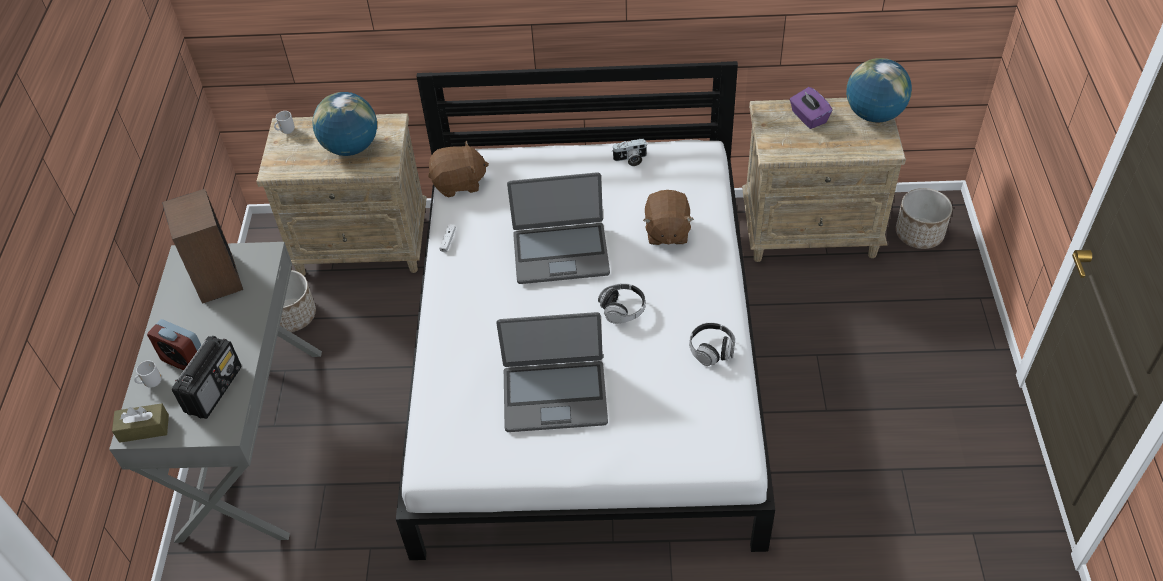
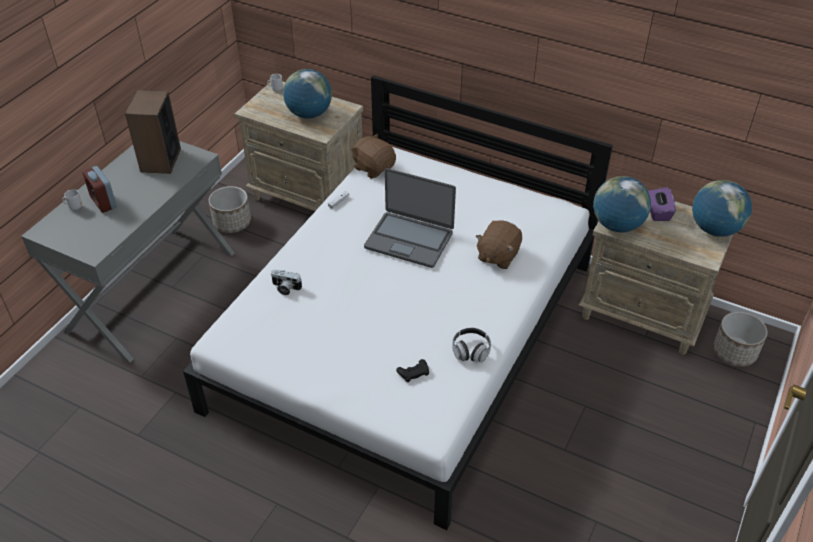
camera: 25 degrees right, 5 degrees down
(144, 428) = (49, 232): brown tissue box -> none
(214, 389) = (107, 226): radio -> none
(459, 183) = (374, 168): brown plush toy -> brown plush toy turned 150 degrees counterclockwise
(555, 395) = (335, 332): laptop -> none
(622, 309) = (425, 295): headphones -> none
(630, 160) = (507, 197): camera -> camera (285, 288)
(669, 401) = (413, 372): none -> black game controller
(779, 148) = (617, 225): none -> globe

